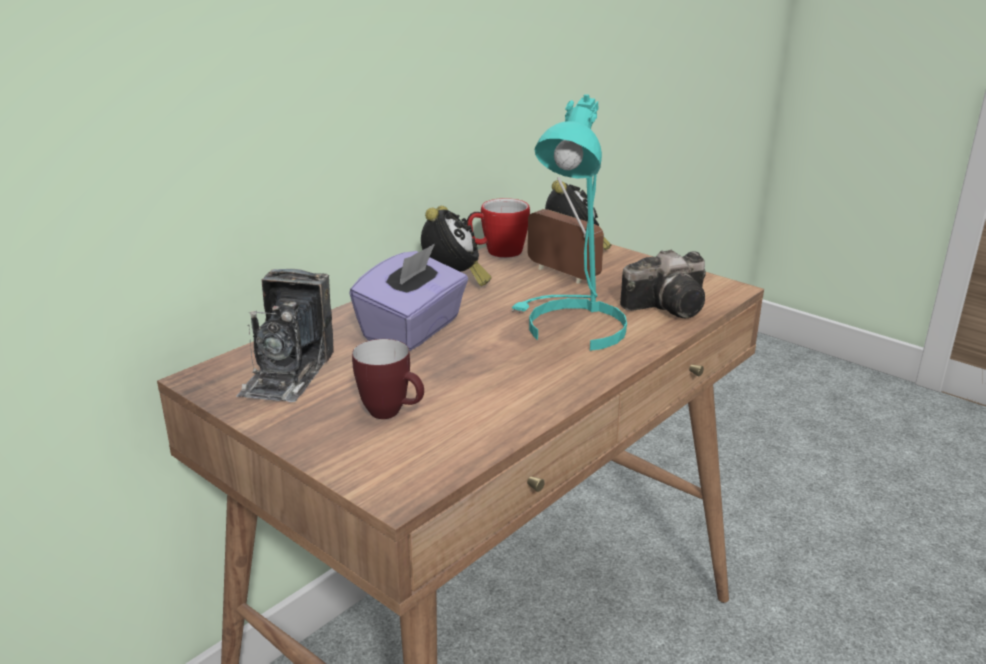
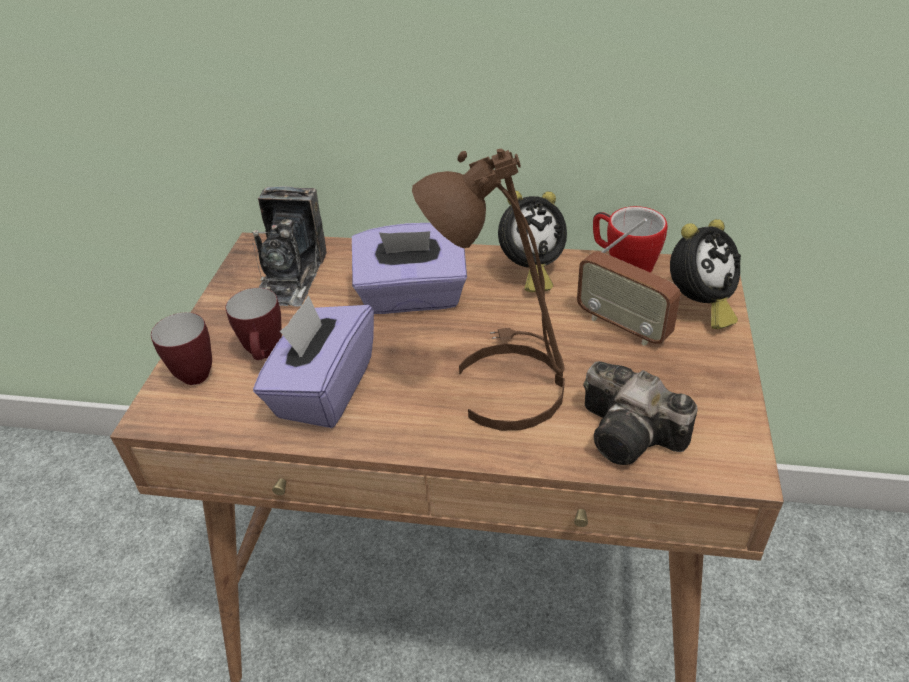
camera: 60 degrees right, 15 degrees up
(288, 373) = (291, 276): camera -> camera turned 60 degrees counterclockwise
(363, 454) = (198, 371): none -> mug
(480, 397) = (324, 389): none -> purple tissue box
(562, 274) = (623, 326): radio -> radio turned 120 degrees clockwise
(570, 327) = (506, 383): turquoise table lamp -> brown table lamp

